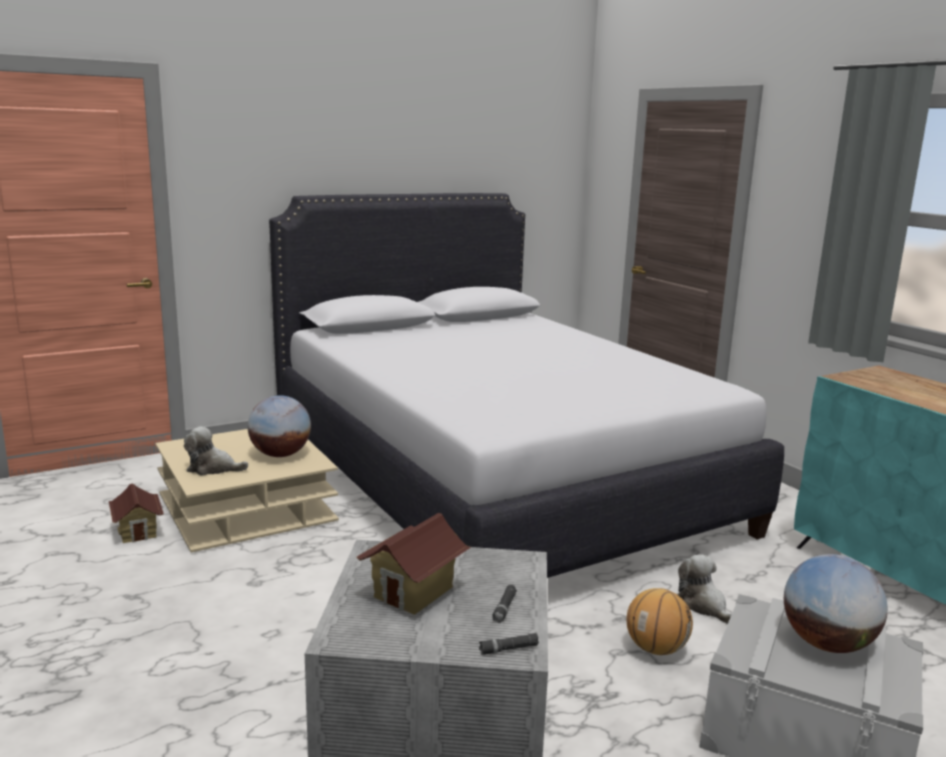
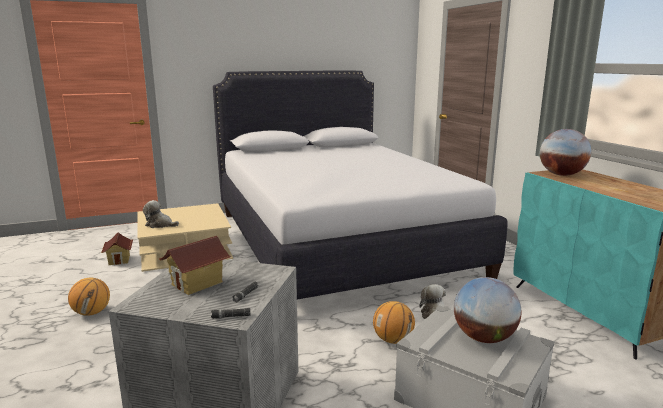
camera: 10 degrees right, 0 degrees up
(139, 636) = (92, 313): none -> basketball
(280, 455) = (202, 219): globe -> globe (561, 175)

